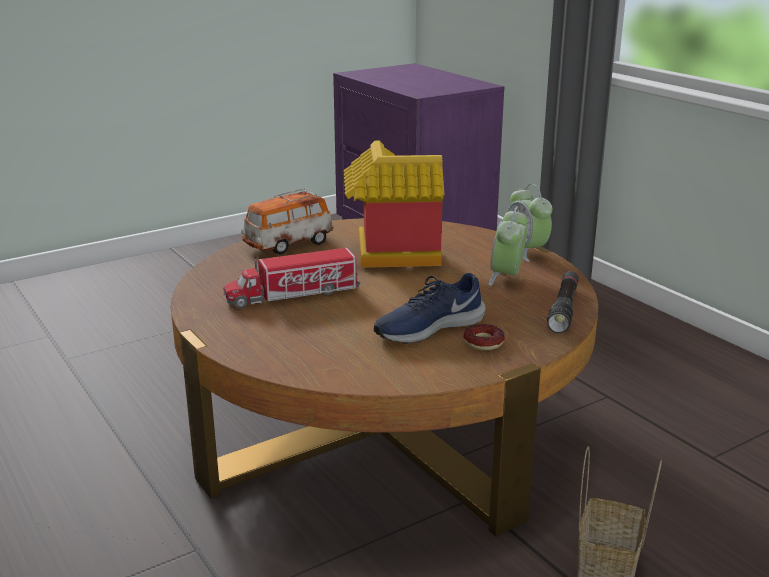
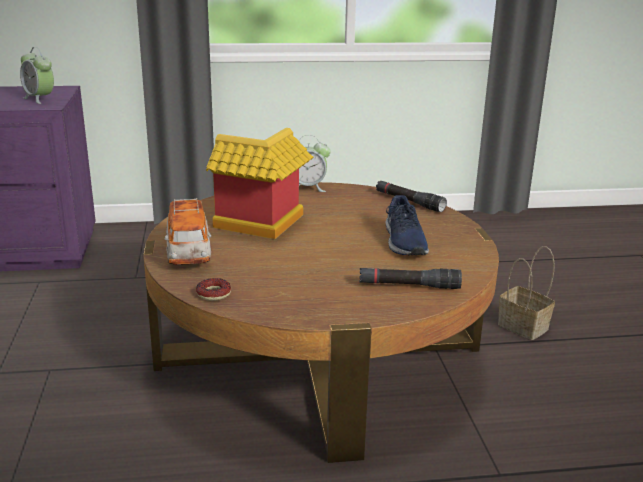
camera: 65 degrees left, 0 degrees up
(292, 294) = (301, 272): toy truck -> none
(308, 350) = (409, 286): none -> black flashlight
(483, 342) = (439, 233): donut -> donut (213, 294)
(507, 277) = (345, 203): alarm clock -> alarm clock (39, 99)

